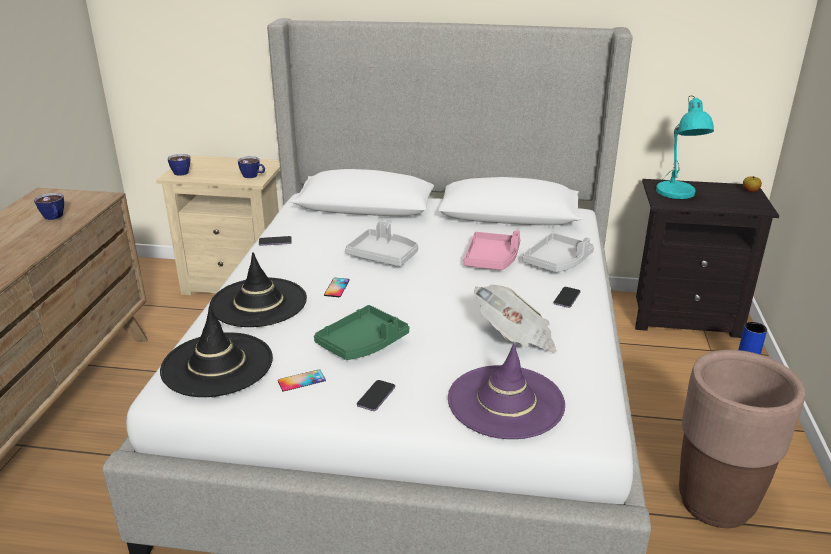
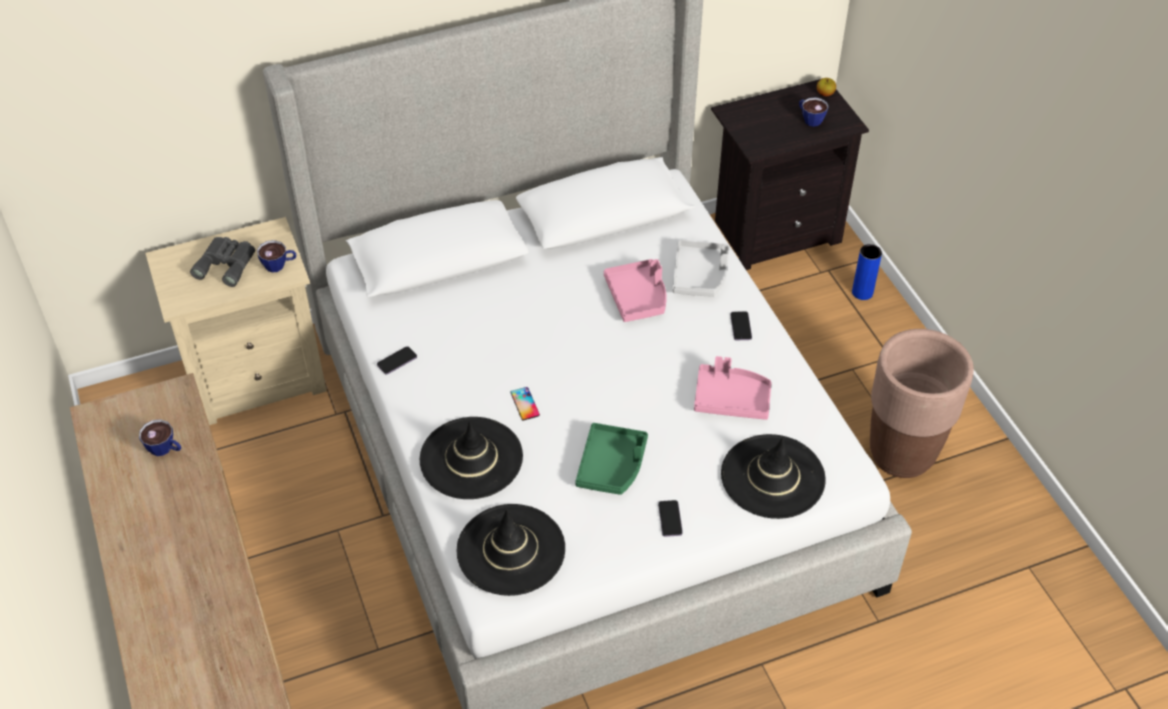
camera: 30 degrees left, 20 degrees up
(181, 172) = (179, 291): cup -> cup (809, 119)
(224, 168) = (227, 263): none -> grey binoculars
(301, 380) = (596, 531): phone -> none
(383, 256) = (530, 337): grey tray -> none
(505, 402) = (772, 477): purple hat -> black hat
(515, 338) = (731, 399): newspaper -> pink tray
(676, 194) = (759, 126): turquoise table lamp -> none

